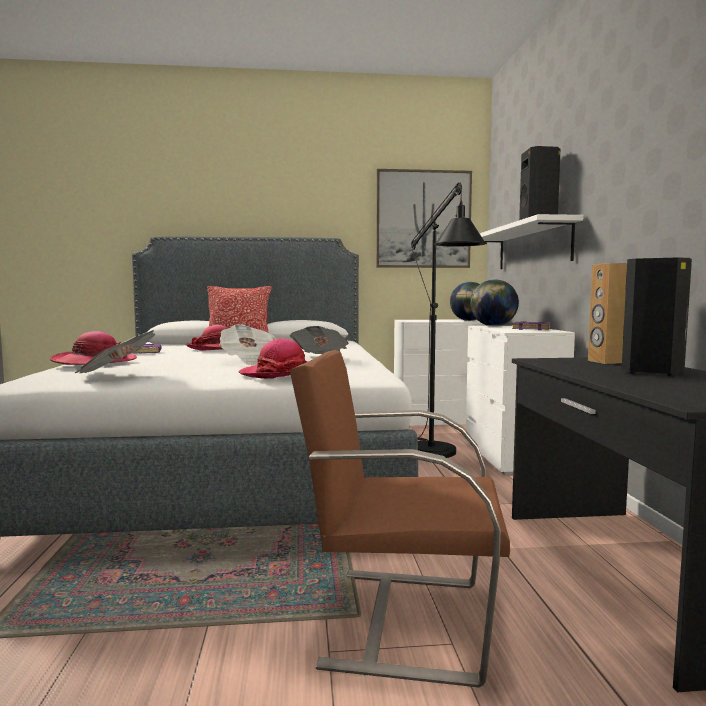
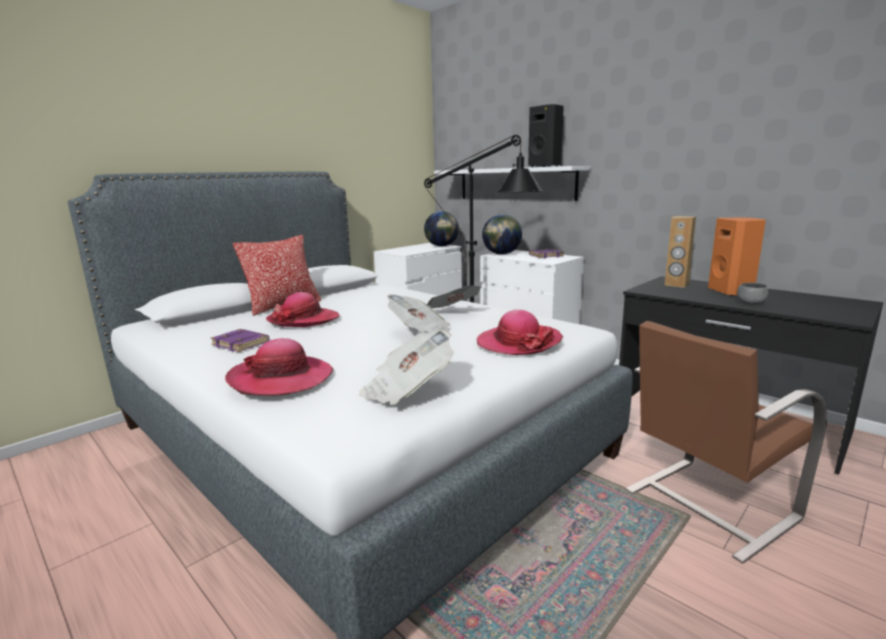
camera: 40 degrees left, 10 degrees up
(423, 219) = (388, 150): picture -> none
(618, 379) = (750, 303): none -> grey bowl
(653, 372) = (732, 292): black speaker -> orange speaker

